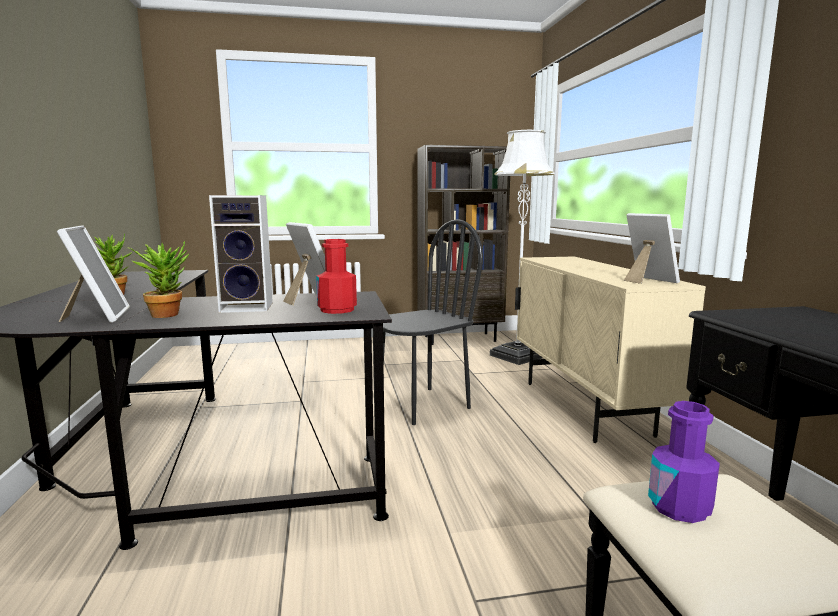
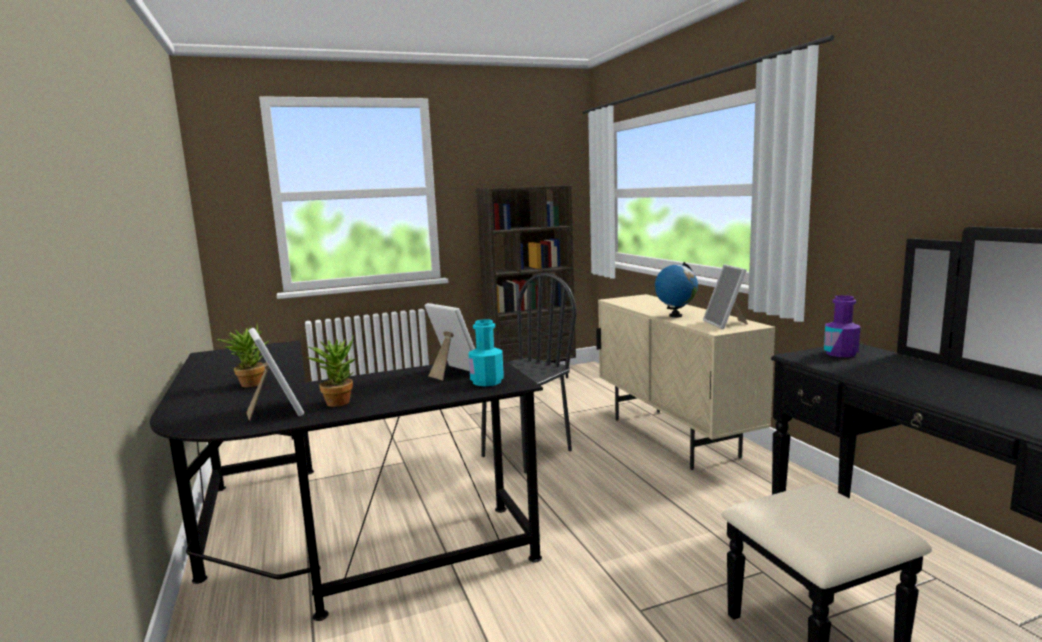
camera: 10 degrees left, 0 degrees up
(249, 307) = (404, 386): speaker -> none
(337, 310) = (487, 381): red bottle -> turquoise bottle
(517, 356) = (594, 392): white floor lamp -> none
(592, 272) = (675, 316): none -> globe
(646, 281) = (726, 324): picture frame -> picture frame turned 150 degrees counterclockwise
(679, 507) = (794, 512): purple bottle -> purple bottle (840, 353)

